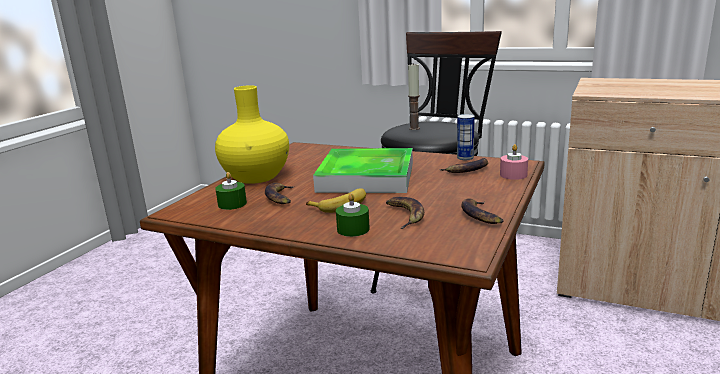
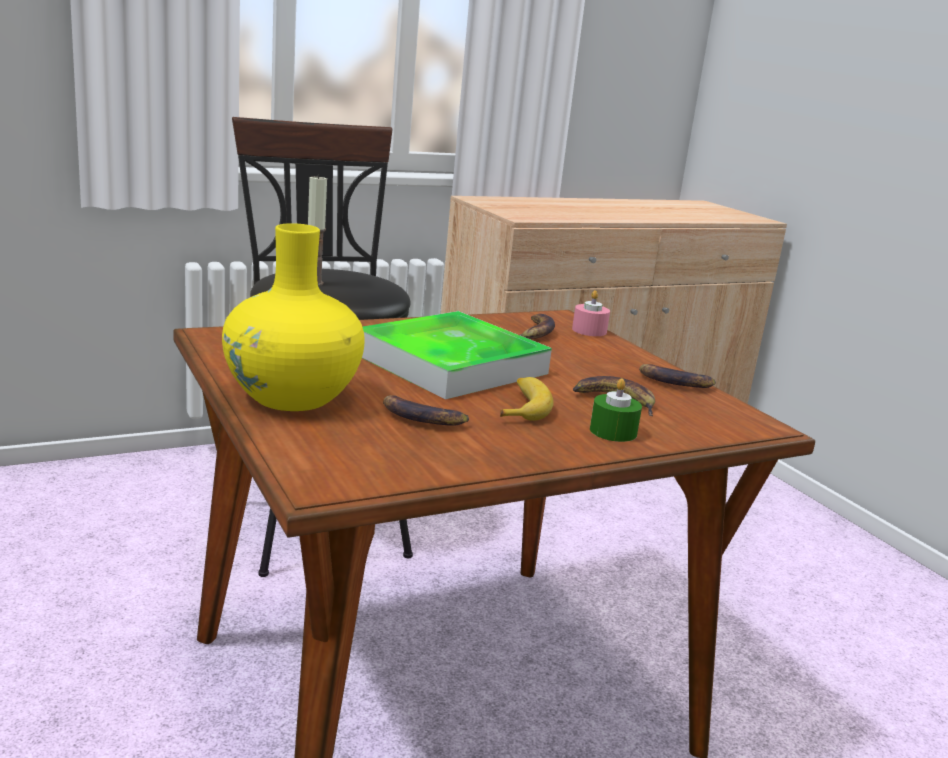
camera: 55 degrees left, 0 degrees up
(232, 204) = (380, 446): green candle -> none
(465, 158) = (494, 318): can -> none

